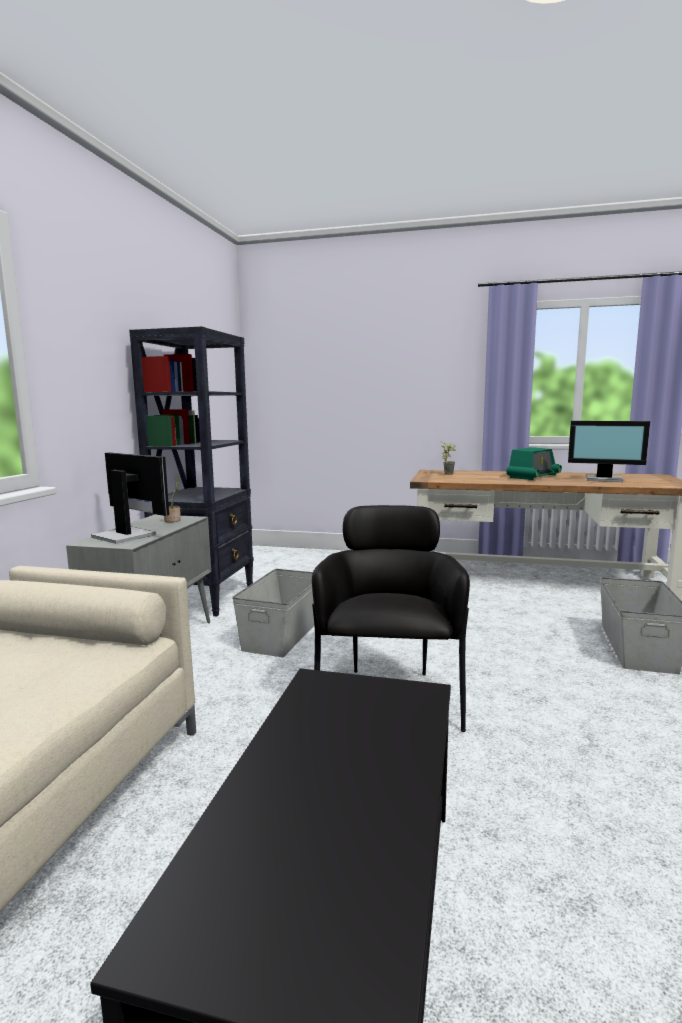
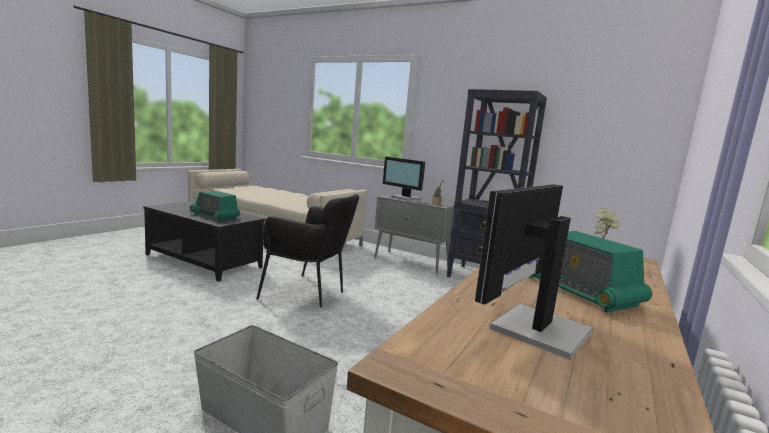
camera: 105 degrees right, 0 degrees up
(125, 535) = (405, 198): monitor -> monitor turned 75 degrees clockwise
(283, 634) = (408, 286): grey storage box -> none
(361, 734) = (215, 216): none -> radio

